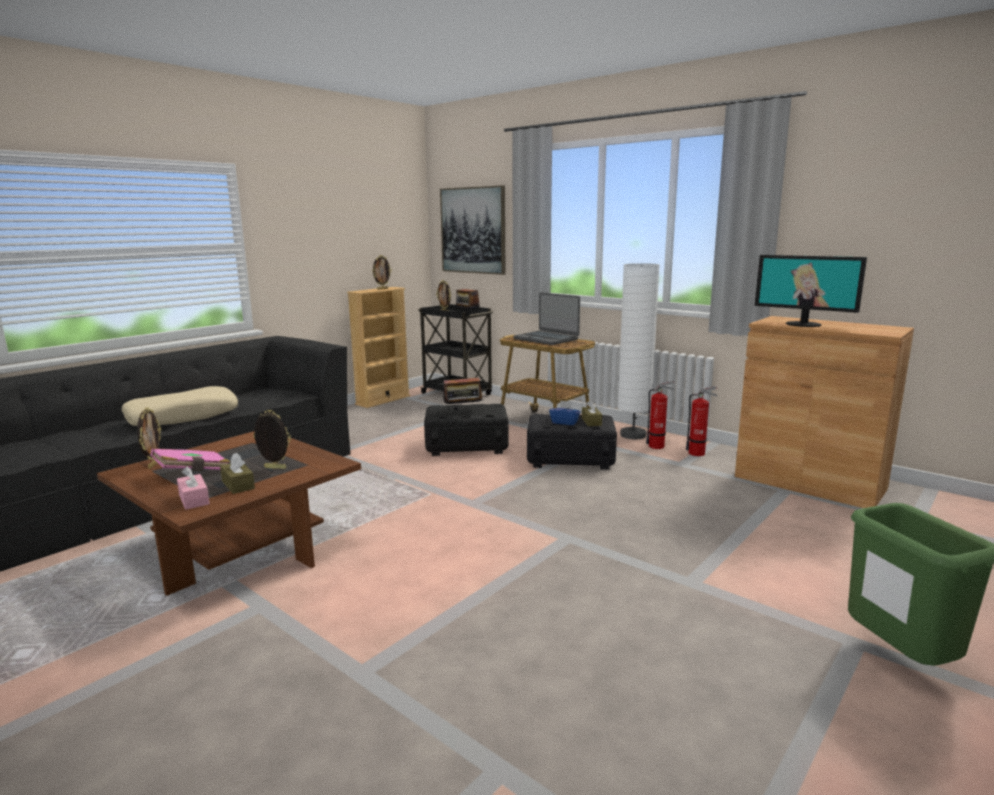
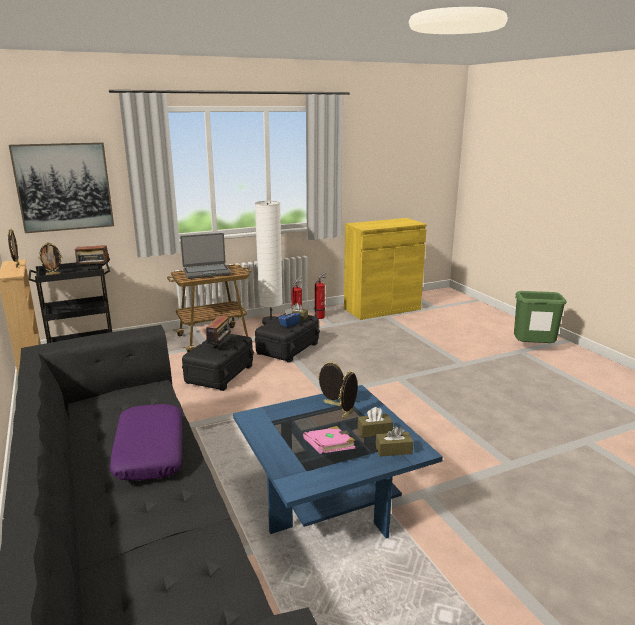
camera: 65 degrees left, 5 degrees up
(153, 465) = (291, 470): picture frame -> picture frame (331, 404)
(183, 417) = (149, 451): beige pillow -> purple pillow
(194, 499) = (393, 450): pink tissue box -> brown tissue box
(241, 549) = (330, 497): brown coffee table -> blue coffee table
(803, 324) = (378, 225): monitor -> none
(809, 482) = (382, 309): brown cabinet -> yellow cabinet

